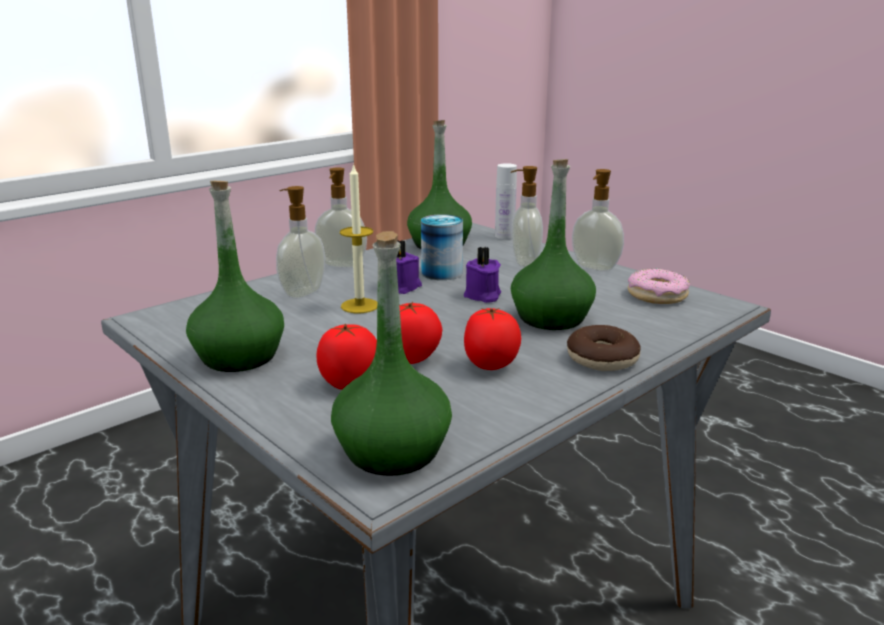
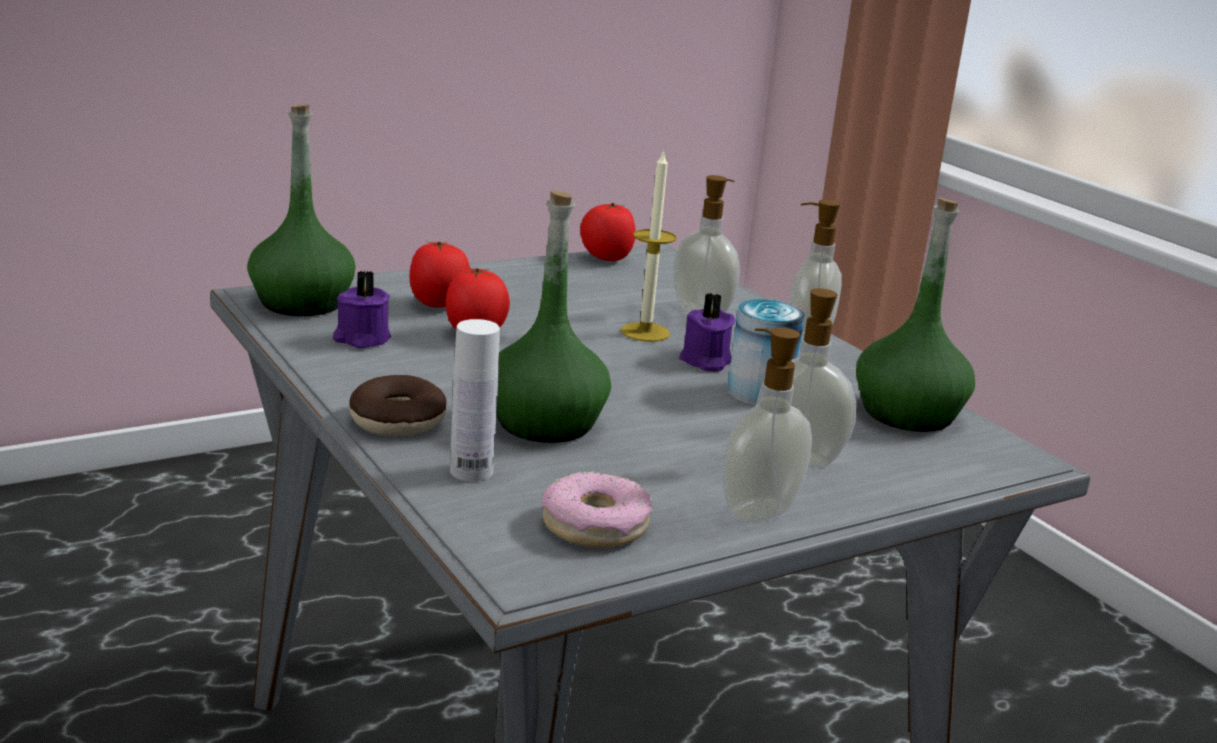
camera: 100 degrees right, 0 degrees up
(239, 356) = (532, 275): green bottle -> none
(482, 296) = (651, 400): purple candle -> purple candle (361, 339)
(490, 366) = (427, 363): tomato -> tomato (606, 258)
(504, 236) = (968, 476): white bottle -> white bottle (471, 471)

